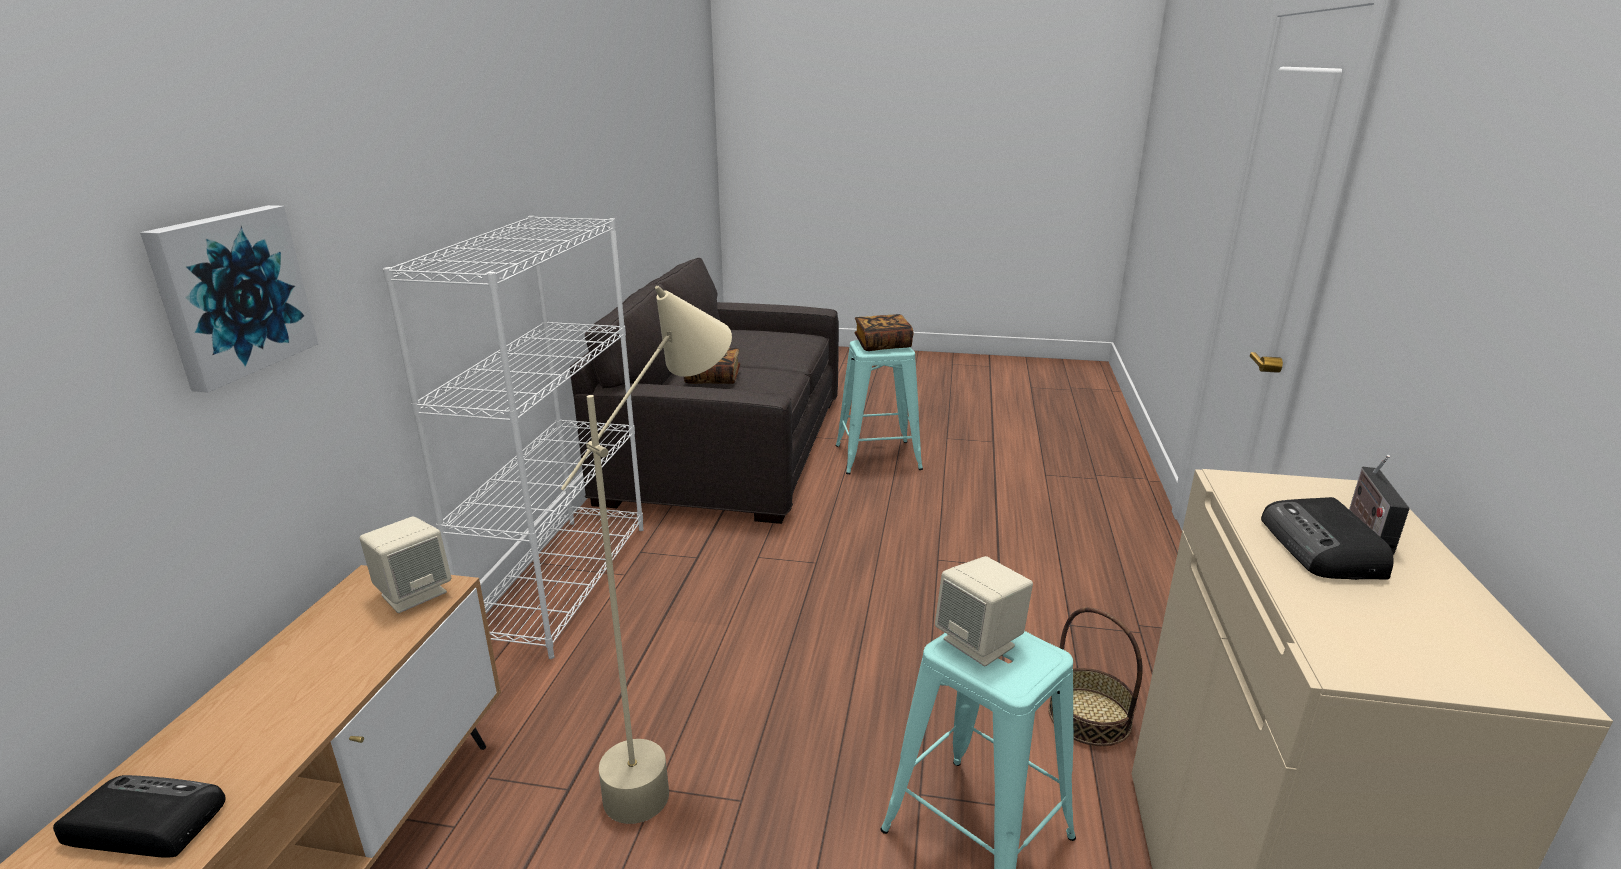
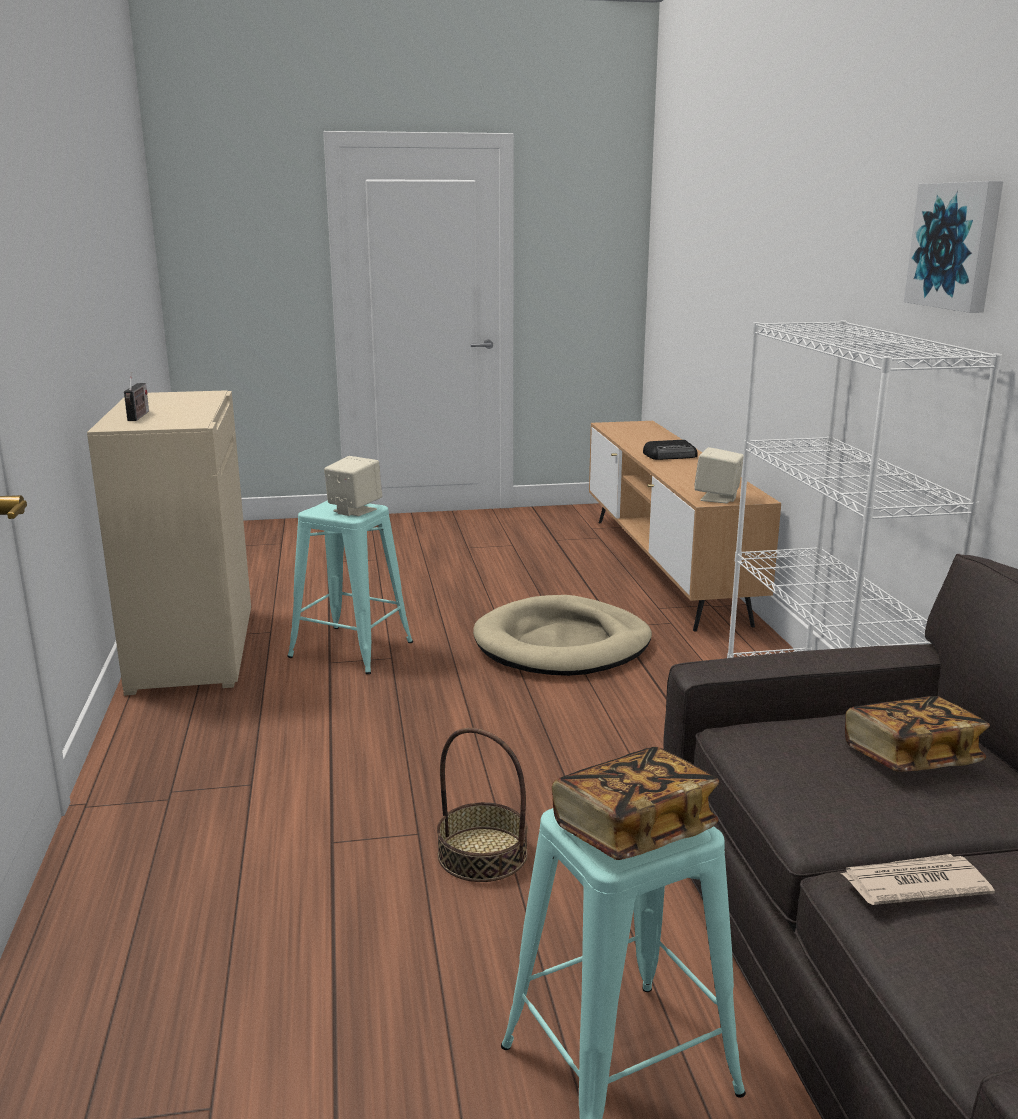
camera: 160 degrees right, 5 degrees down
(231, 294) = (789, 293): picture -> picture (956, 245)
(676, 763) = (562, 644): beige floor lamp -> beige dog bed
(782, 352) = (912, 884): none -> newspaper
(1089, 716) = (256, 714): basket -> basket (482, 854)
(1322, 548) = (176, 410): radio -> none

